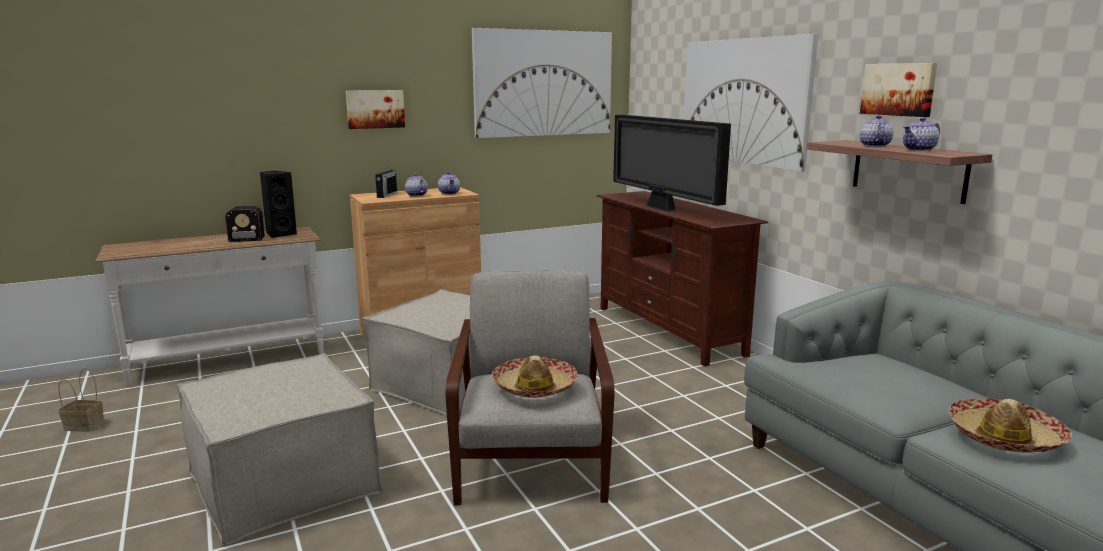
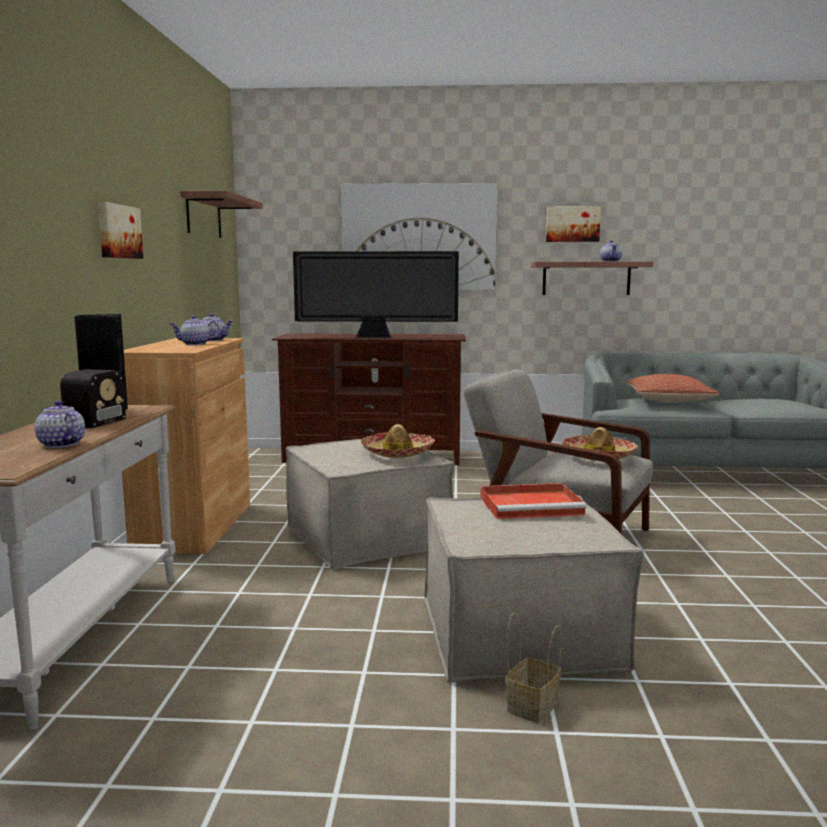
camera: 60 degrees left, 5 degrees down
(85, 425) = (164, 770): basket -> basket (532, 705)
(308, 386) = (532, 505): none -> red tray
(386, 195) = (164, 347): radio -> none
(544, 83) = (204, 216): picture -> shelf
(874, 145) = (578, 261): teapot -> teapot (60, 444)
(881, 377) = (668, 401): none -> pillow
(1004, 437) = (760, 402): hat -> hat (398, 452)

